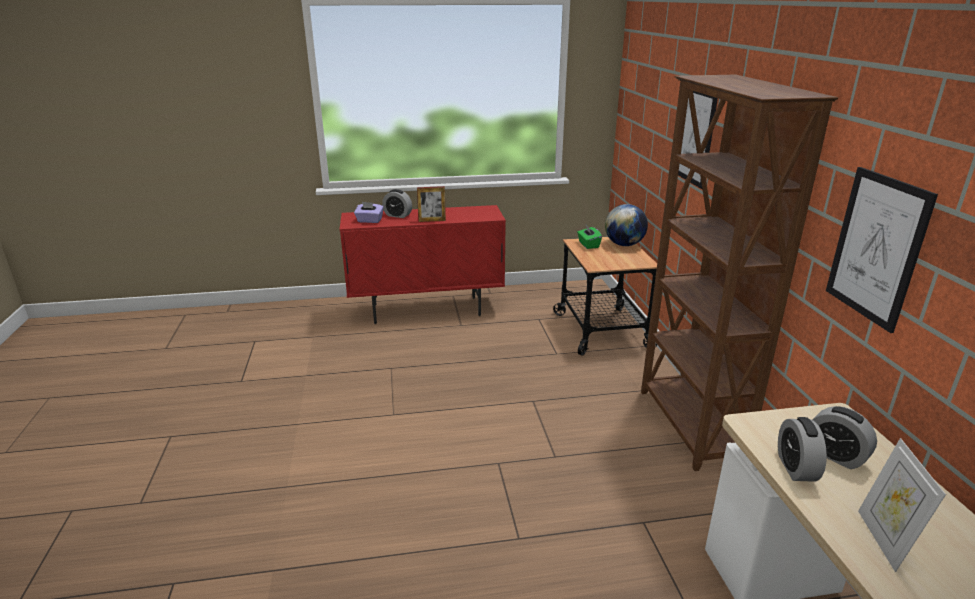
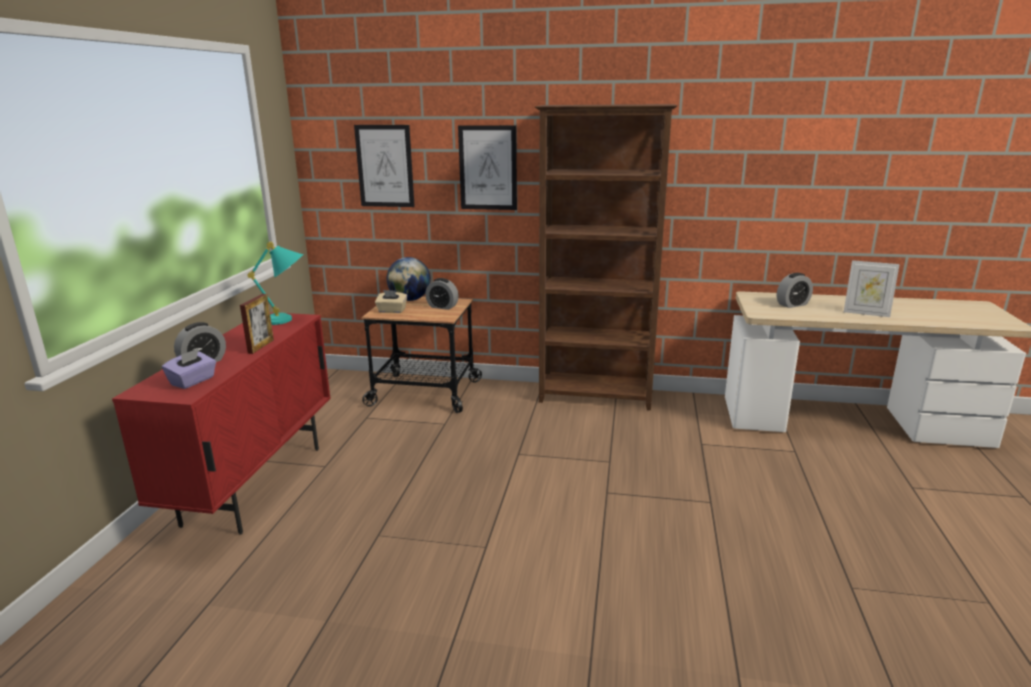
camera: 70 degrees left, 5 degrees down
(485, 215) = (288, 320): none -> turquoise table lamp
(588, 245) = (392, 311): green tissue box -> beige tissue box
(796, 468) = (806, 314): alarm clock -> alarm clock (442, 307)
(876, 248) = (732, 189): picture -> picture (385, 166)

